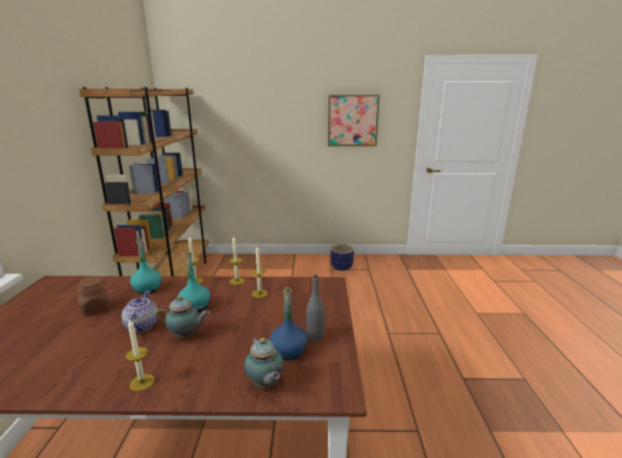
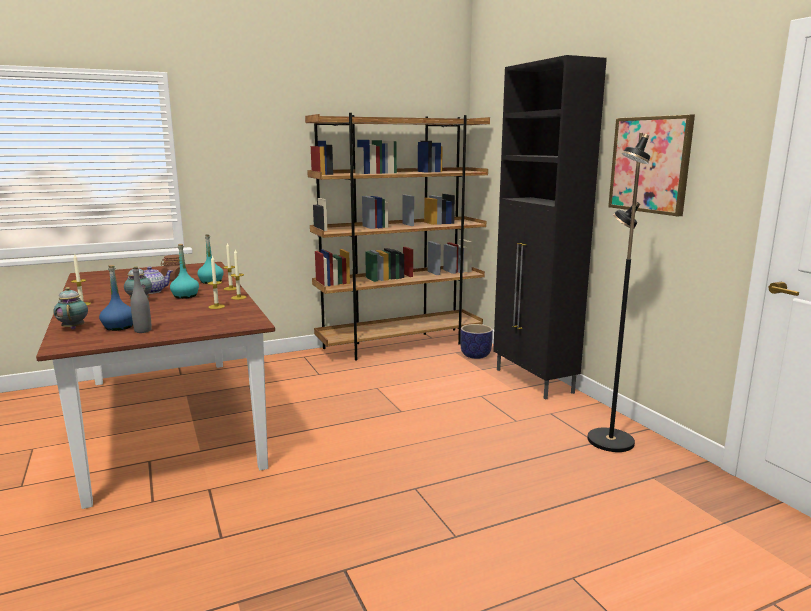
camera: 65 degrees right, 5 degrees down
(265, 385) = (74, 328): teapot -> teapot turned 120 degrees clockwise
(289, 260) = (534, 381): none -> black cabinet
(341, 267) = (568, 419): planter -> planter (476, 355)
(370, 266) = (609, 441): none -> black floor lamp

